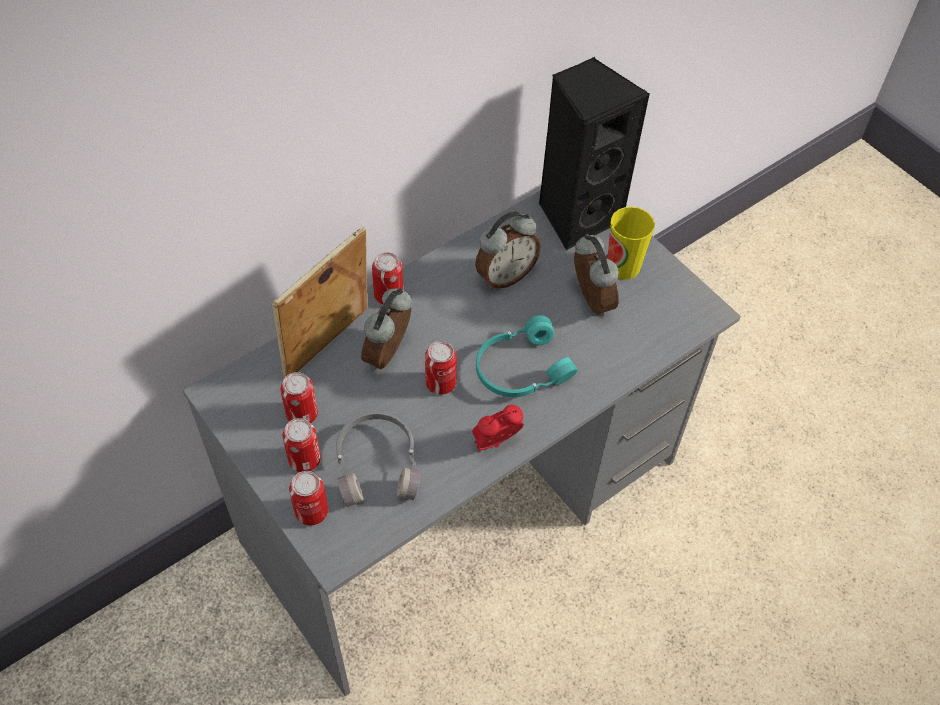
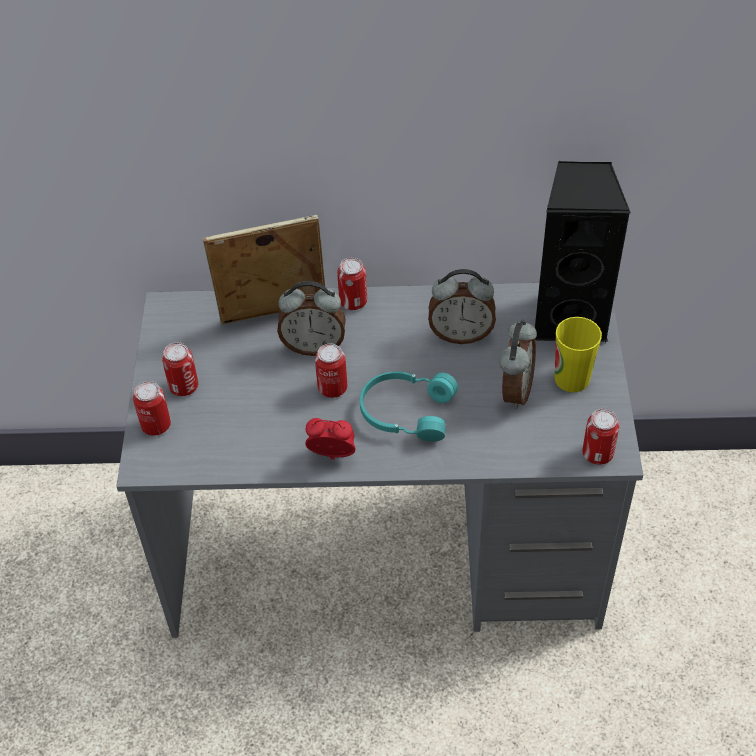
camera: 40 degrees right, 5 degrees down
(302, 414) = (211, 354): can -> can (597, 454)
(378, 464) = (232, 420): grey headphones -> none
(390, 354) = (314, 346): alarm clock -> alarm clock turned 150 degrees counterclockwise

